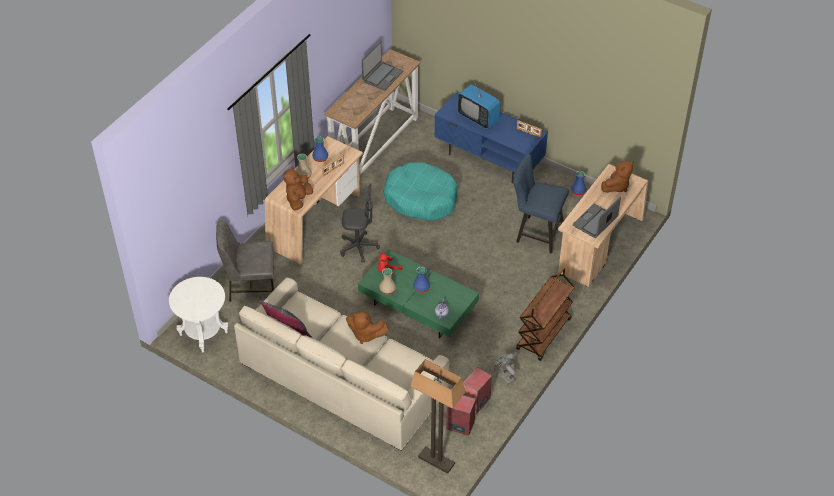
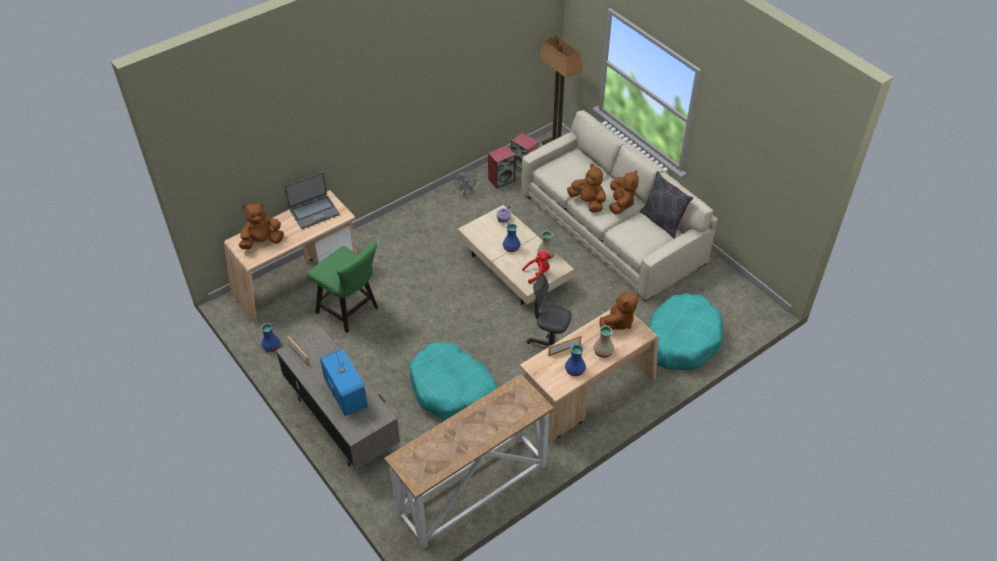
camera: 160 degrees left, 0 degrees up
(203, 333) = (740, 302): white side table -> none
(250, 285) = (681, 339): grey chair -> turquoise dog bed
(333, 342) = (620, 203): none -> brown plush toy
(382, 76) = (449, 446): laptop -> none
(417, 307) = (514, 270): green coffee table -> beige coffee table
(489, 158) = (341, 421): blue tv stand -> grey tv stand
(536, 233) = (351, 312): blue chair -> green chair
(544, 335) = (409, 214): brown cart -> none

